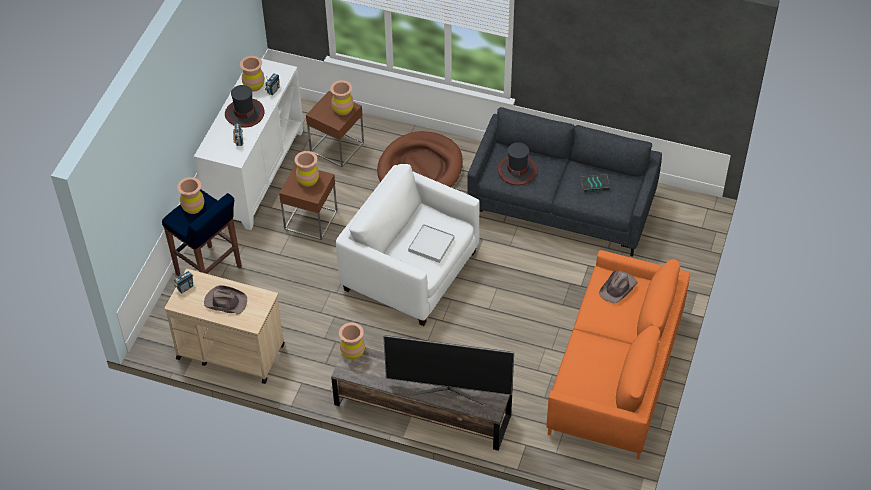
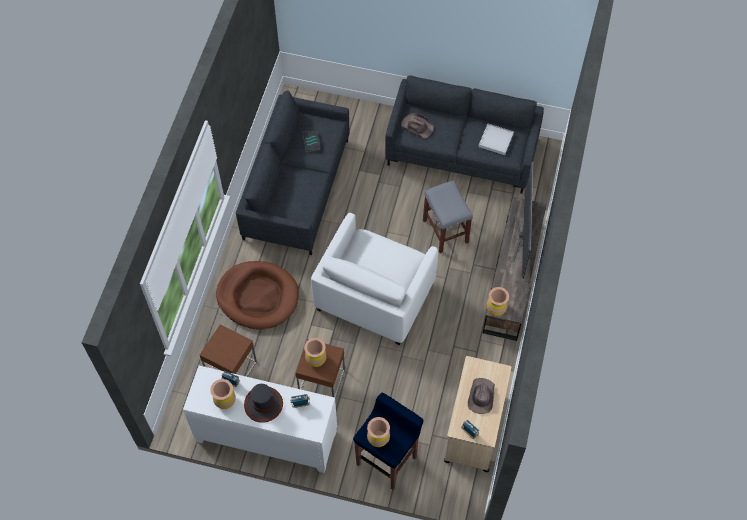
camera: 95 degrees left, 10 degrees up
(343, 109) = (225, 339): brown vase -> none
(431, 244) = (385, 254): white tray -> white tray (495, 140)
(493, 346) = (446, 231): none -> grey stool
(517, 170) = (297, 197): hat -> none
(616, 373) = (461, 151): orange sofa -> grey sofa

